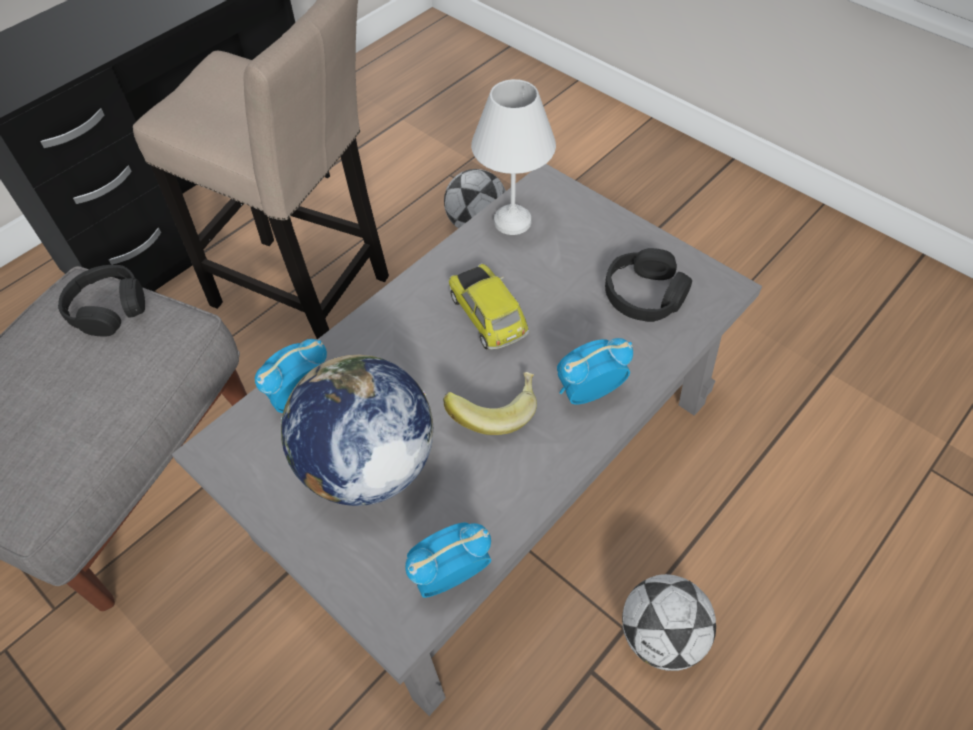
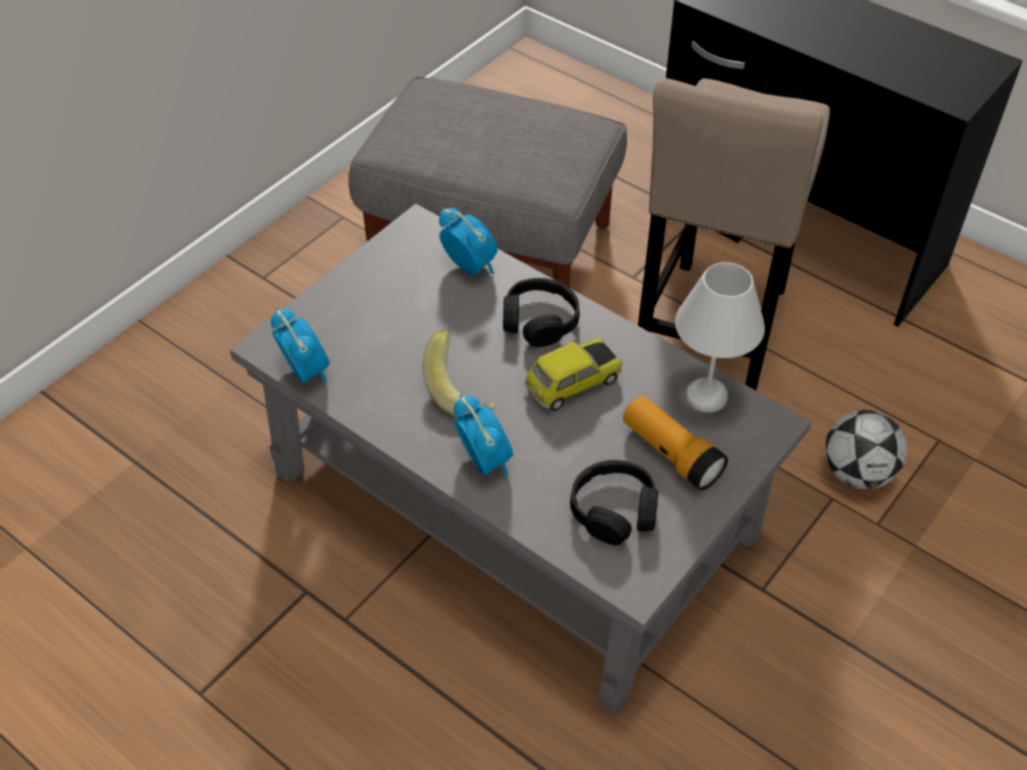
camera: 85 degrees right, 5 degrees down
(109, 309) = (566, 147): black headphones -> black headphones (539, 321)
(367, 466) = (404, 313): globe -> none
(579, 251) = (671, 454): none -> flashlight
(661, 635) = (336, 651): football -> none

